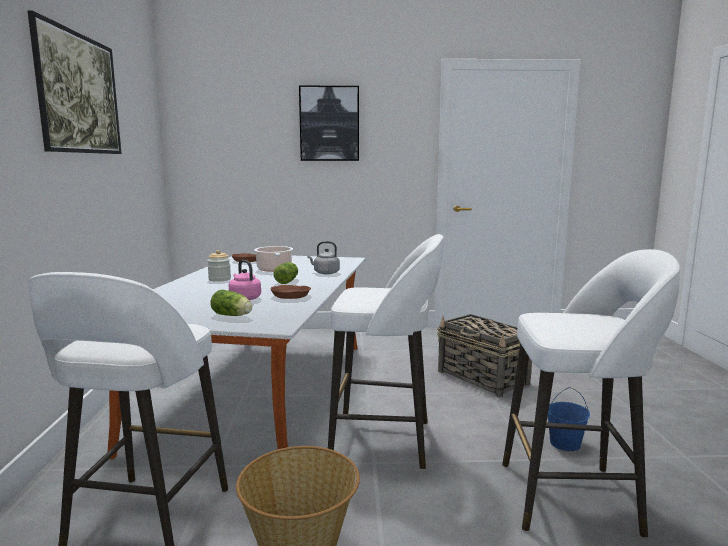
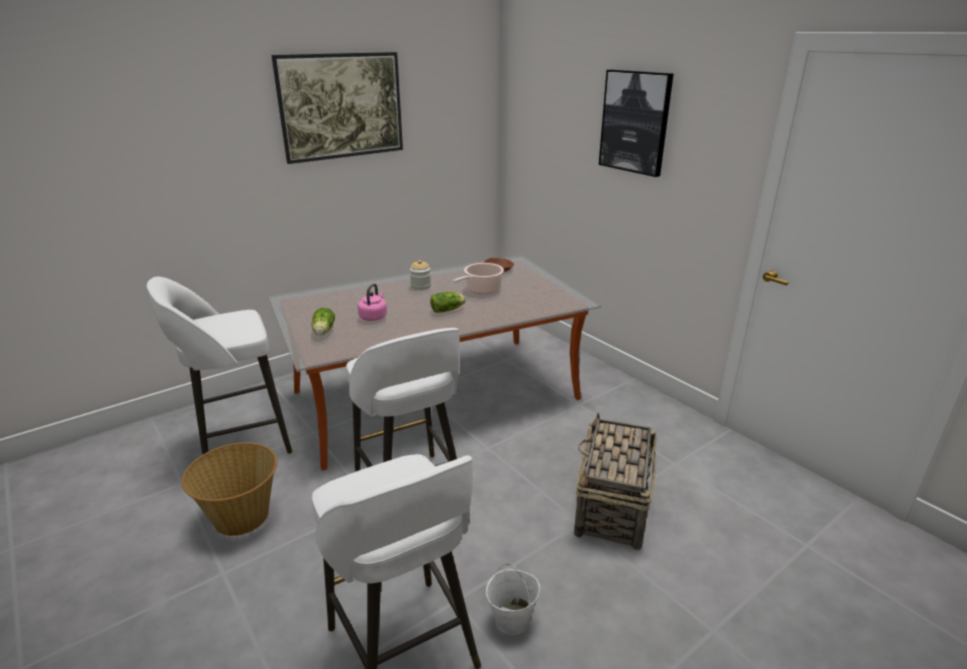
camera: 55 degrees right, 15 degrees up
(291, 296) = (401, 329): brown bowl -> none
(325, 273) = (500, 312): grey kettle -> none
(564, 443) = (512, 619): blue bucket -> white bucket

